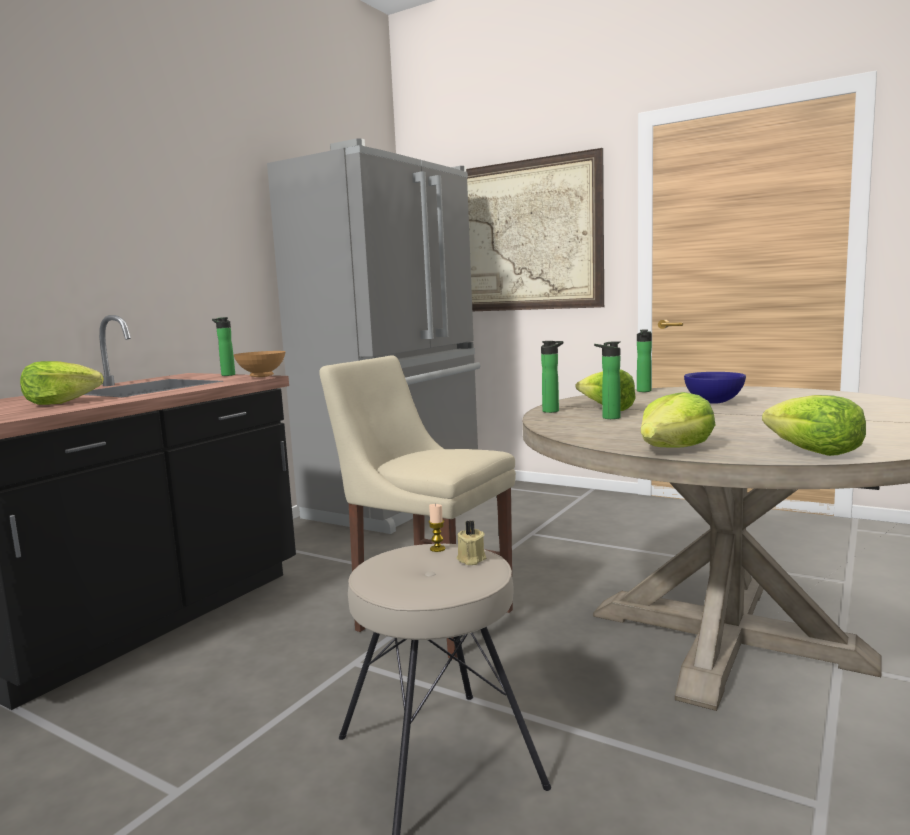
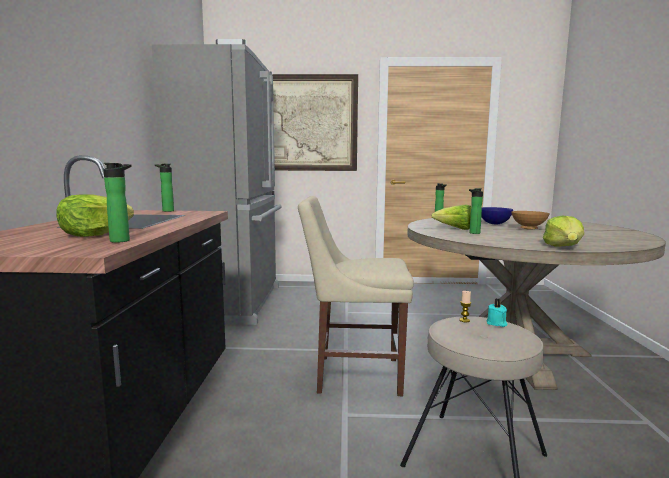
camera: 30 degrees left, 0 degrees up
(262, 377) = (209, 212): brown bowl -> brown bowl (528, 229)
(470, 559) = (496, 323): beige candle -> turquoise candle
(552, 411) = (429, 230): bottle -> bottle (122, 240)
(813, 452) = (621, 244): lettuce -> none

